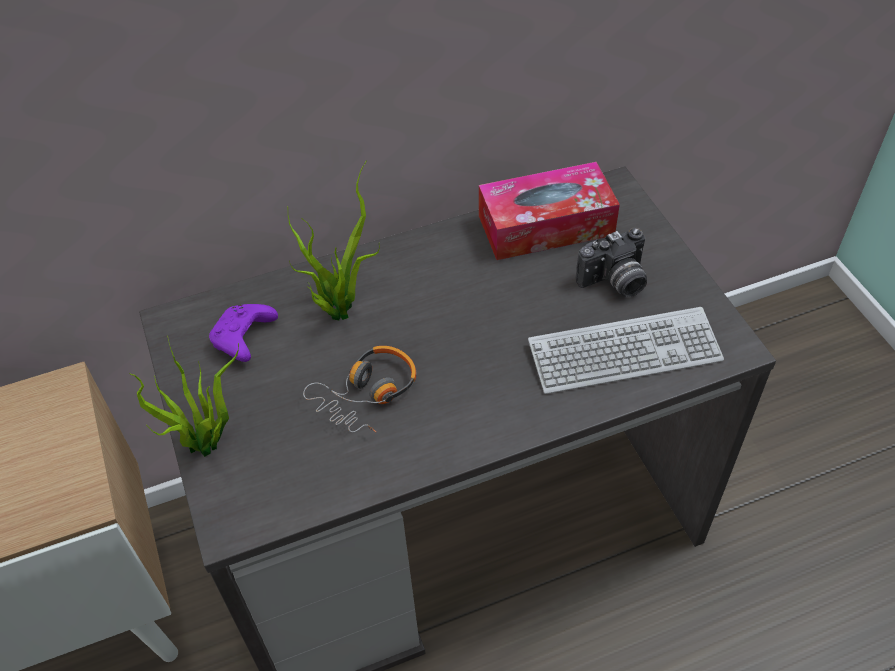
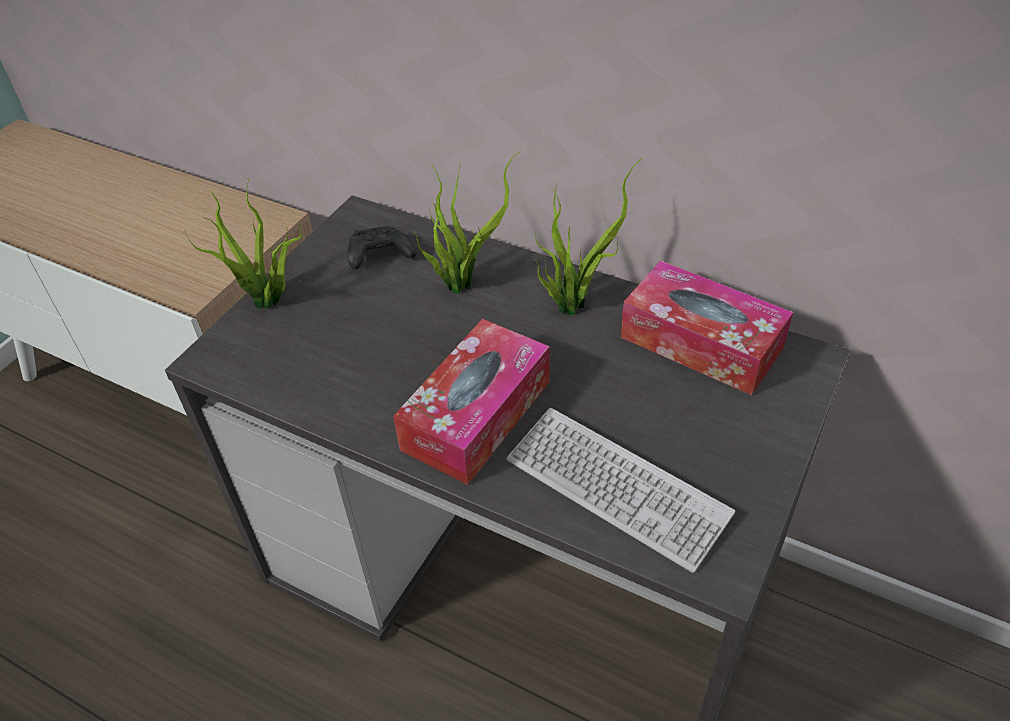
camera: 50 degrees right, 5 degrees down
(244, 339) = (379, 257): purple game controller -> black game controller
(368, 394) = (394, 353): headphones -> none
(434, 262) = (572, 303): none -> potted plant
(485, 384) = (477, 415): none -> tissue box
(614, 282) = (693, 430): camera -> none

